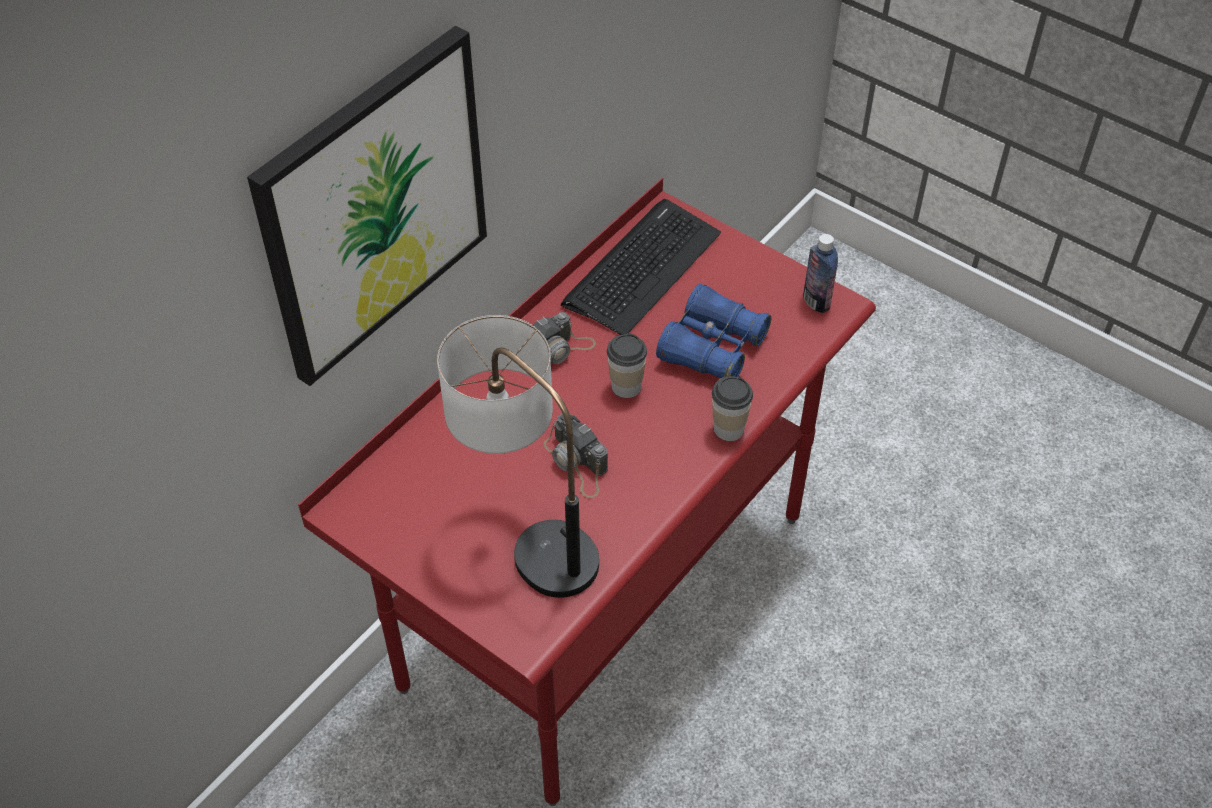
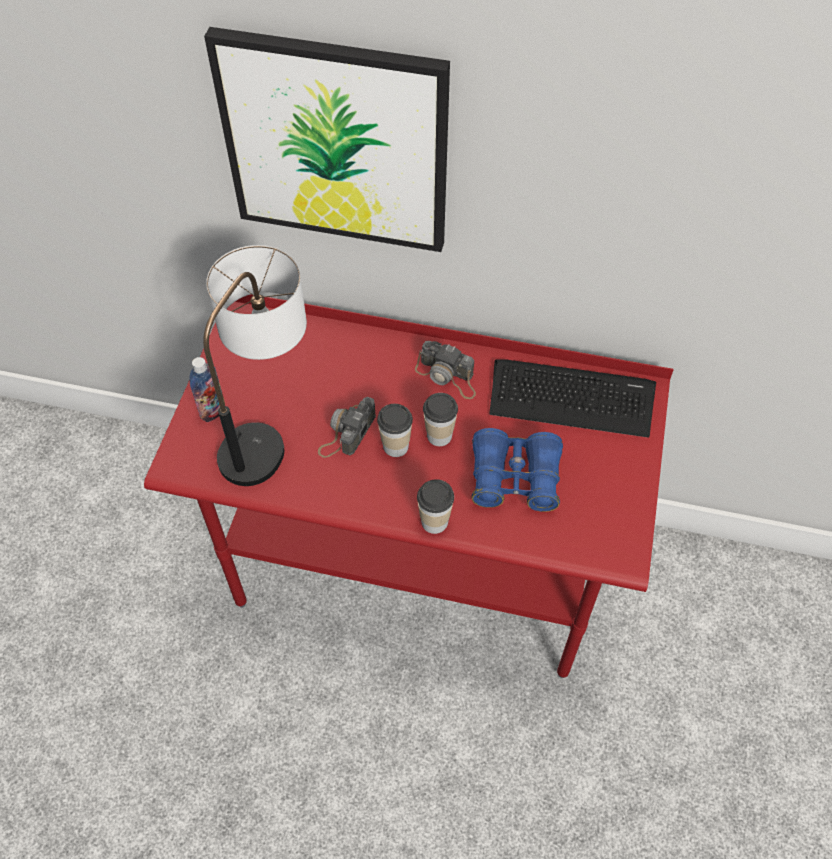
camera: 65 degrees right, 5 degrees up
(618, 427) = (395, 446): none -> cup
(816, 302) = (616, 537): bottle -> bottle (213, 411)

